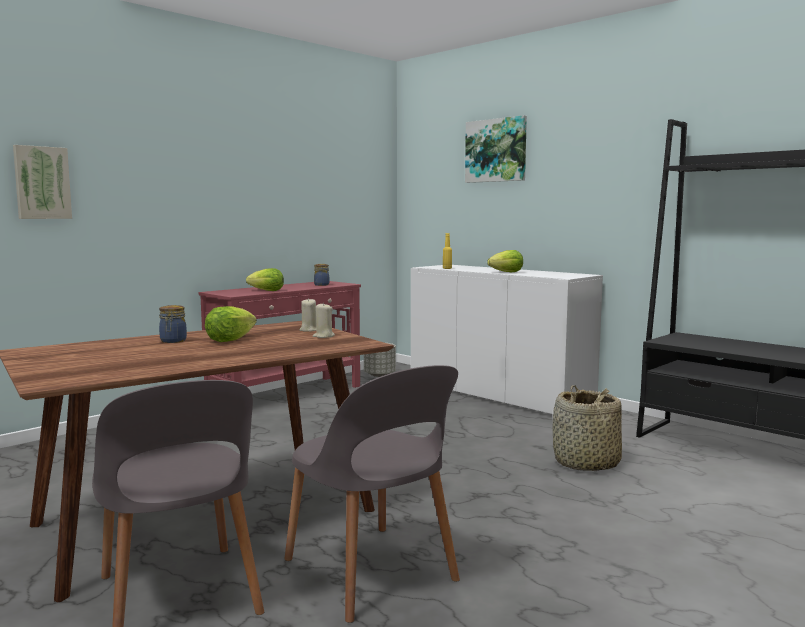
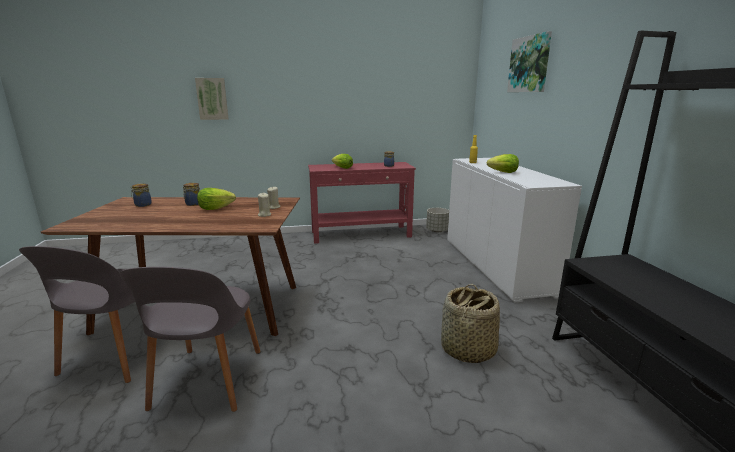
camera: 35 degrees right, 10 degrees up
(85, 351) = (142, 205): none -> jar

